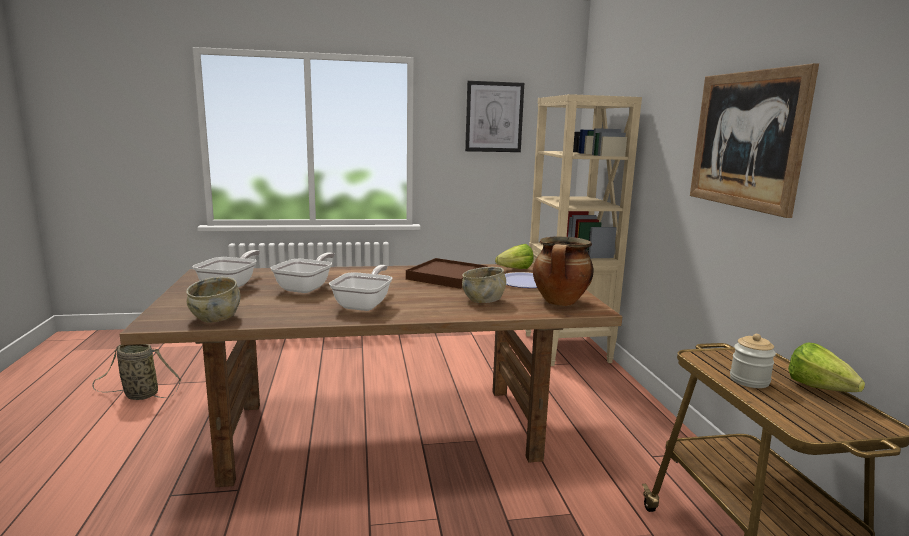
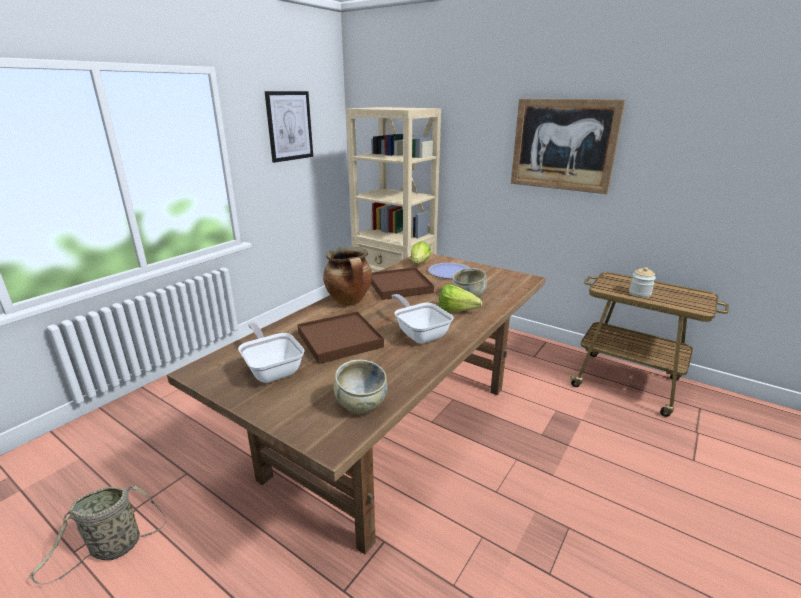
camera: 45 degrees left, 10 degrees up
(307, 287) = (340, 340): frying pan -> brown tray
(560, 302) = (503, 280): cooking pot -> cooking pot (350, 301)
(823, 391) = (665, 287): lettuce -> lettuce (460, 312)

